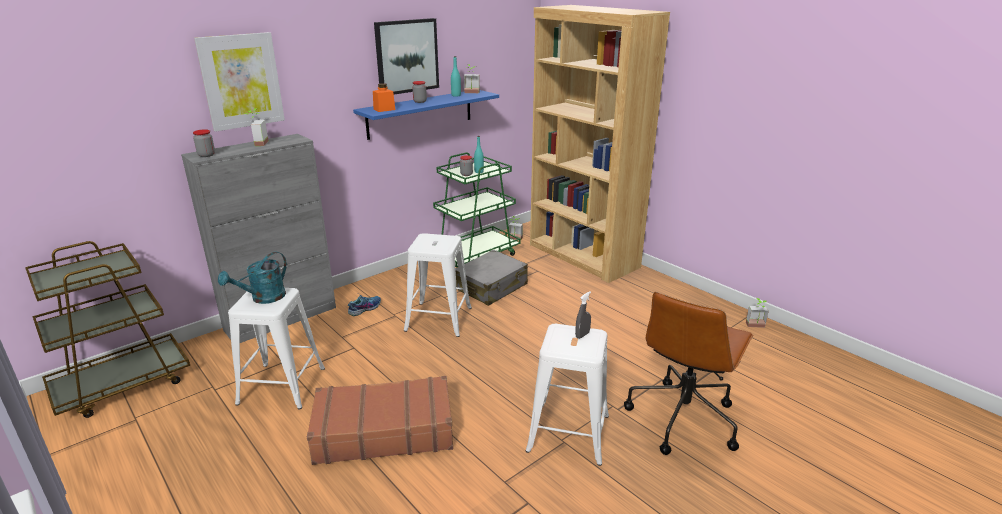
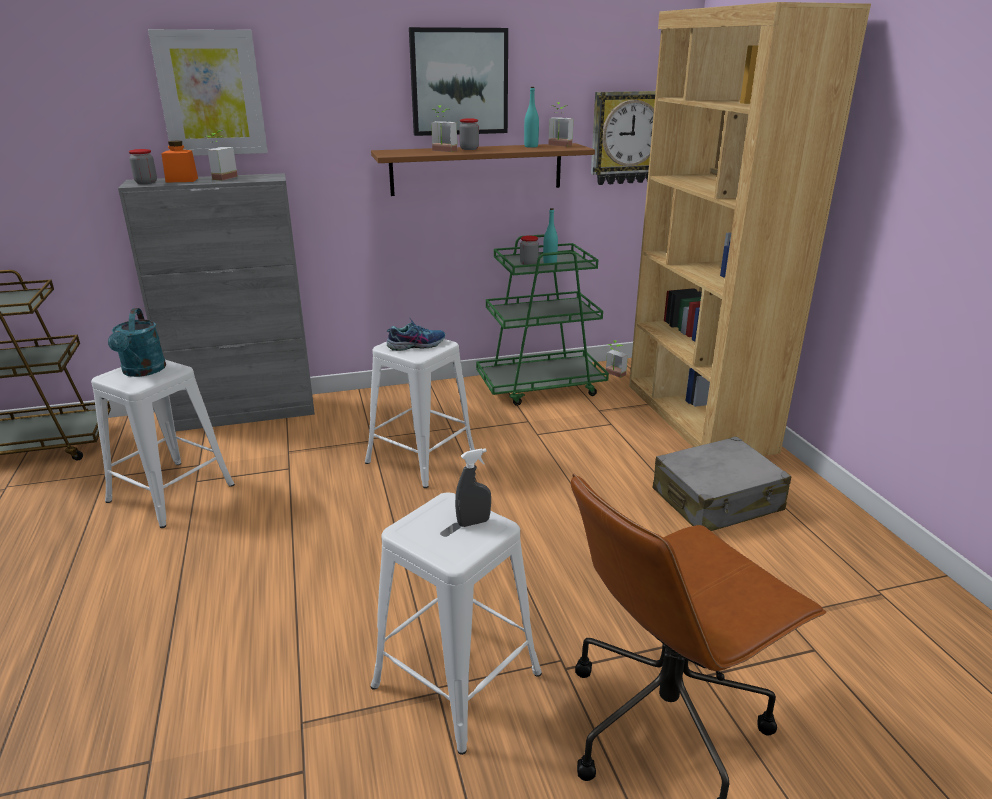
camera: 25 degrees right, 0 degrees up
(263, 298) = (142, 371): turquoise watering can -> turquoise watering can turned 75 degrees counterclockwise
(365, 308) = (345, 423): shoe -> shoe (416, 345)
(383, 431) = (222, 588): brown suitcase -> none
(384, 109) = (406, 152): orange jar -> orange jar (182, 180)
(420, 114) = (477, 169): blue shelf -> brown shelf
(491, 287) = (526, 432): grey suitcase -> grey suitcase (717, 501)
(506, 82) = (627, 138): none -> wall clock
(756, 327) = (932, 603): potted plant -> potted plant (442, 151)

